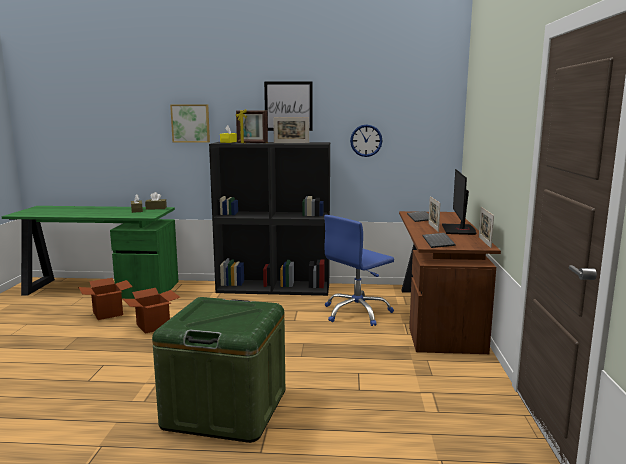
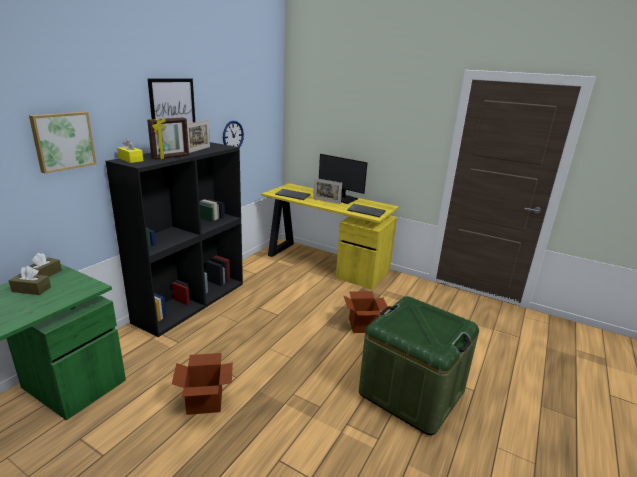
camera: 65 degrees left, 10 degrees up
(107, 313) = (117, 436): cardboard box -> cardboard box (362, 326)
(357, 313) = (291, 285): blue office chair -> none
(437, 316) = (325, 262): brown desk -> yellow desk
(484, 242) = (378, 203): picture frame -> none

